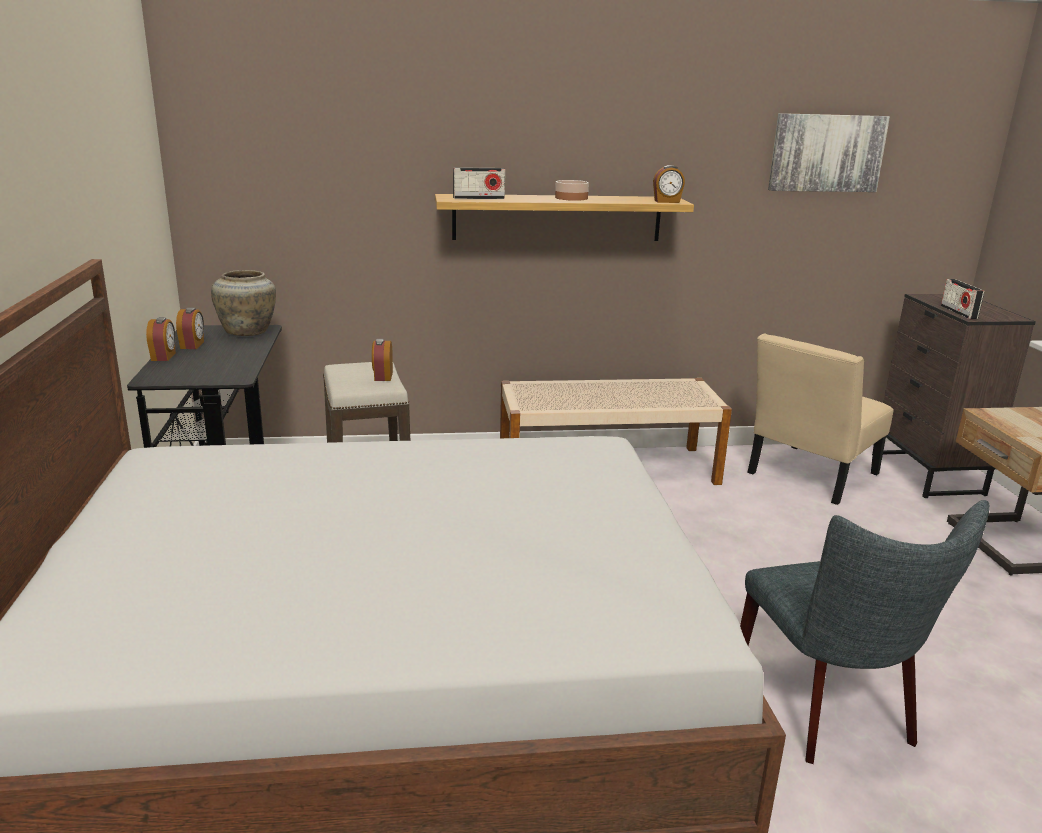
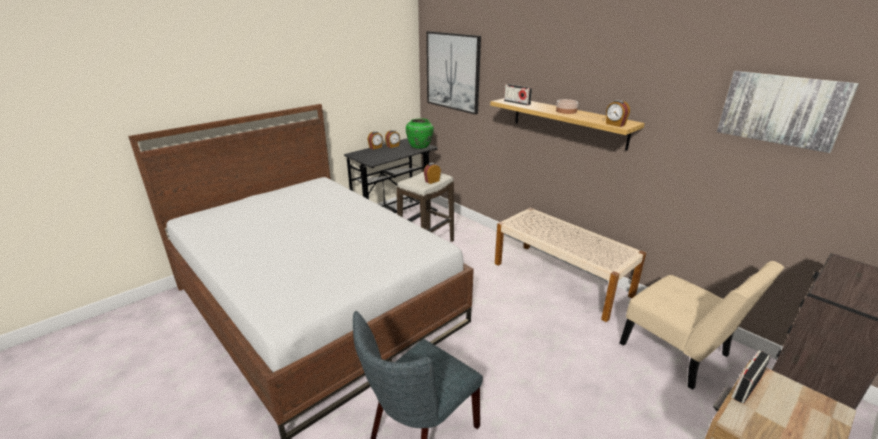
camera: 55 degrees right, 5 degrees up
(248, 332) = (420, 146): beige vase -> green vase
(278, 163) = (453, 72): none -> picture
(808, 476) = (679, 353): beige chair -> beige chair turned 135 degrees counterclockwise
(958, 312) = (829, 284): radio -> radio (746, 387)

